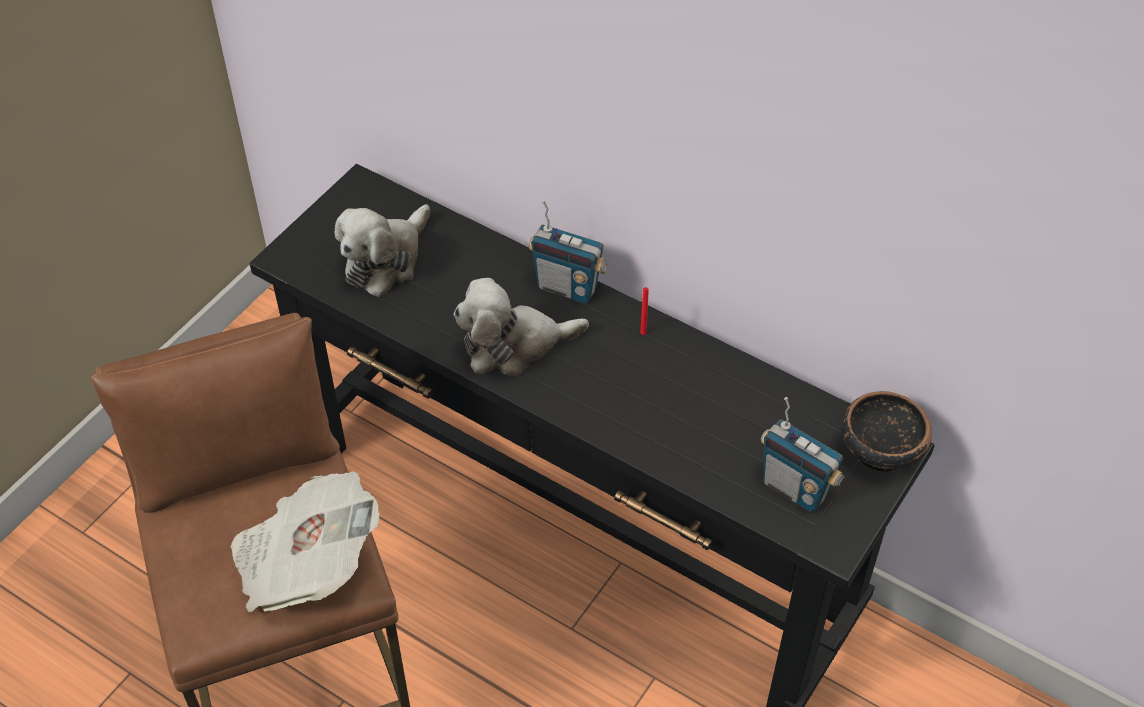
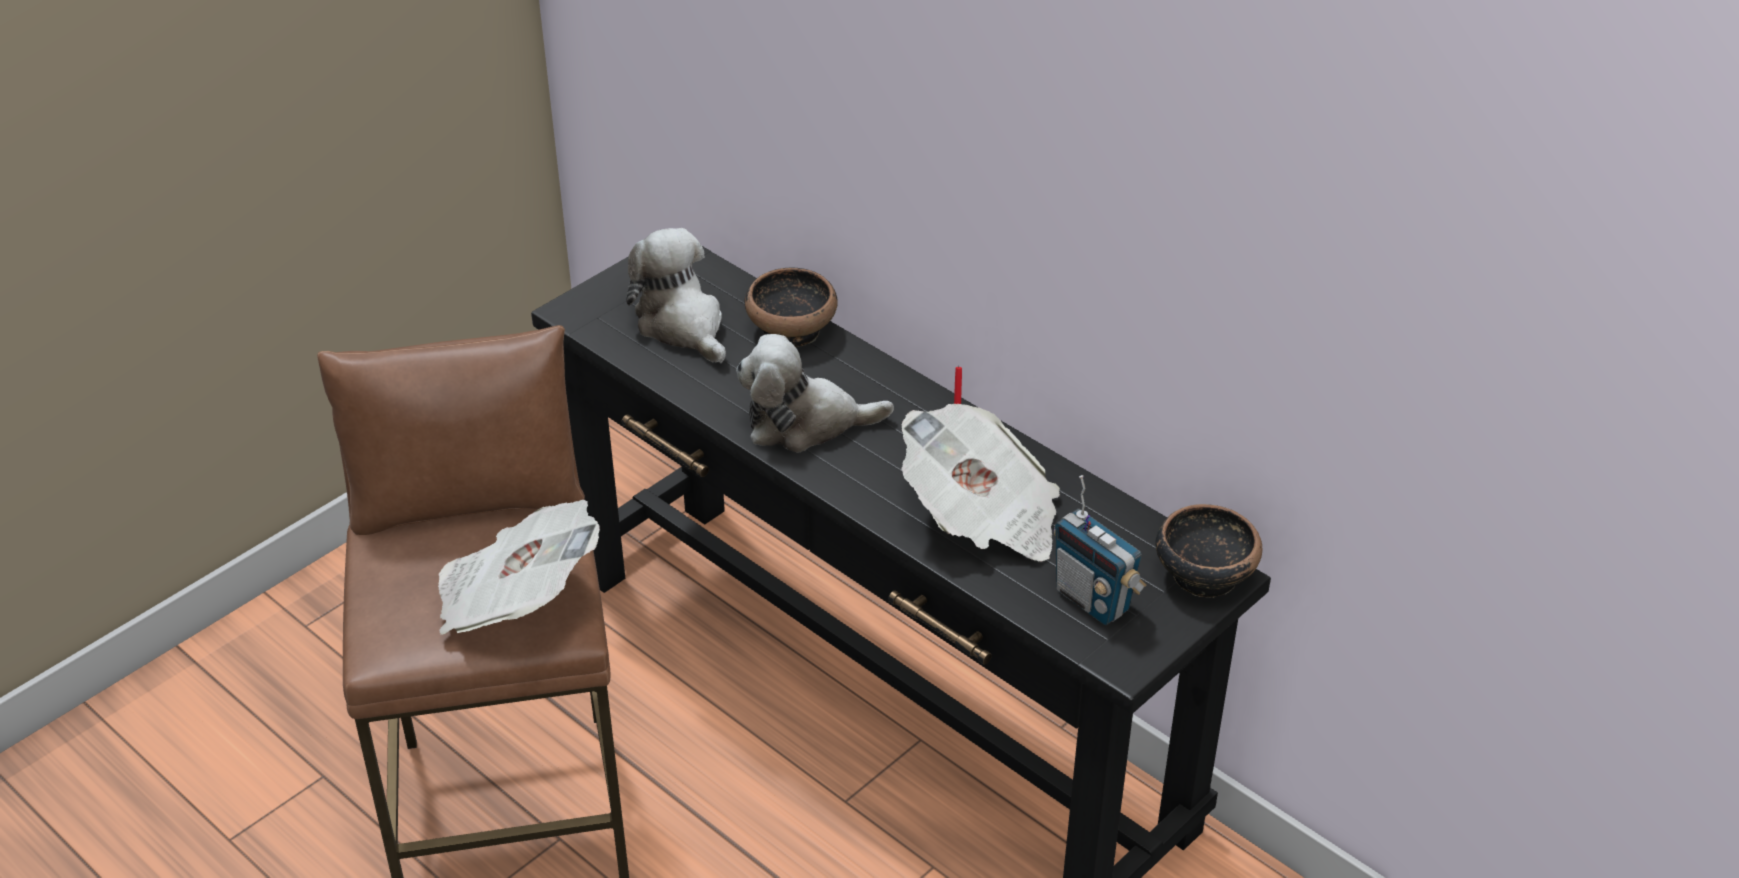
camera: 10 degrees right, 10 degrees down
(386, 260) = (683, 325): plush toy -> plush toy turned 105 degrees clockwise
(481, 252) = (792, 330): none -> bowl
(567, 287) = (881, 374): radio -> none
(685, 419) = (982, 517): none -> newspaper

